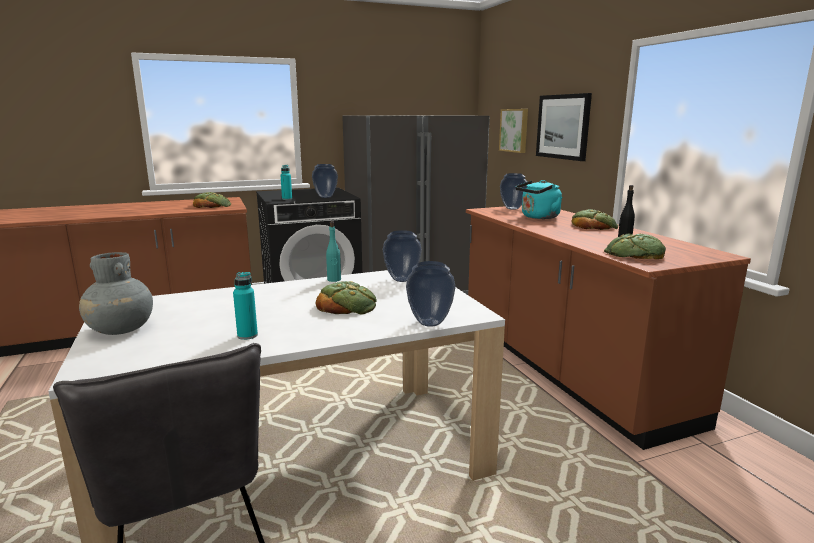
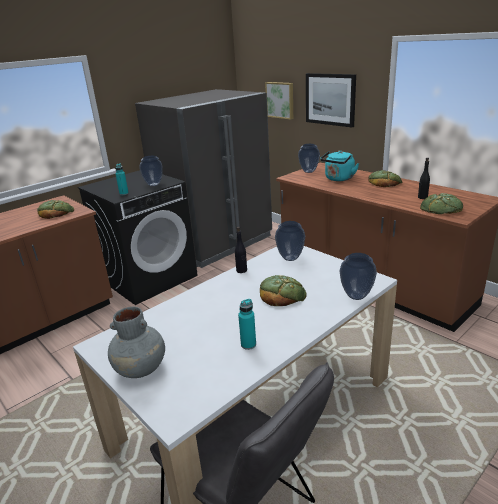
camera: 20 degrees left, 10 degrees up
(334, 280) = (241, 270): turquoise bottle -> black bottle

